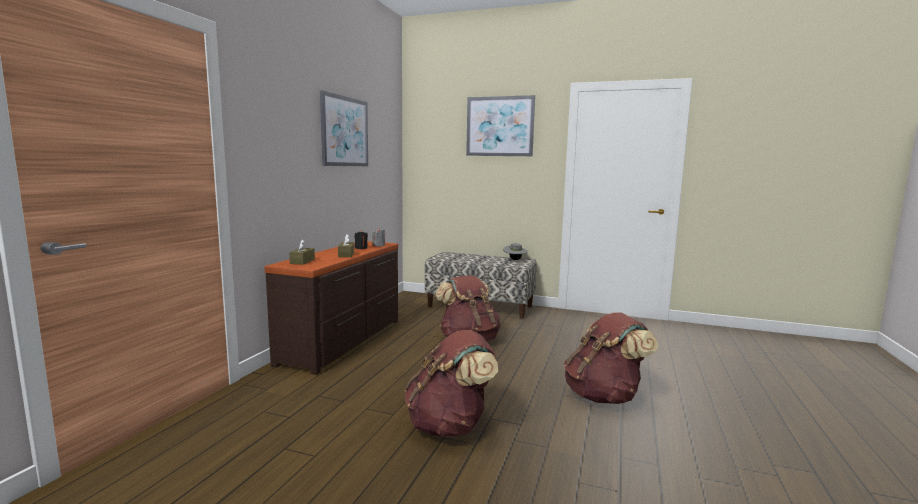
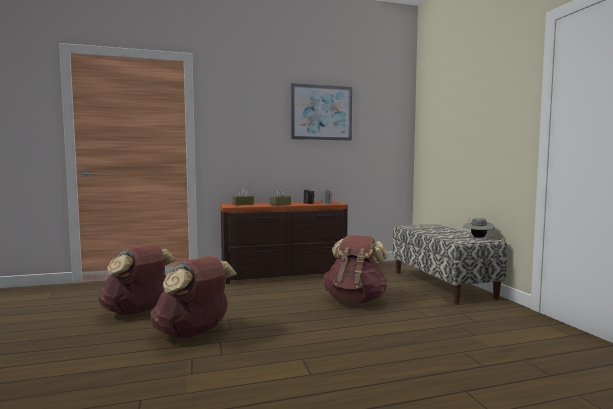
camera: 55 degrees right, 5 degrees down
(500, 126) = (479, 87): picture -> none
(604, 396) = (329, 379): brown backpack -> brown backpack (138, 311)

